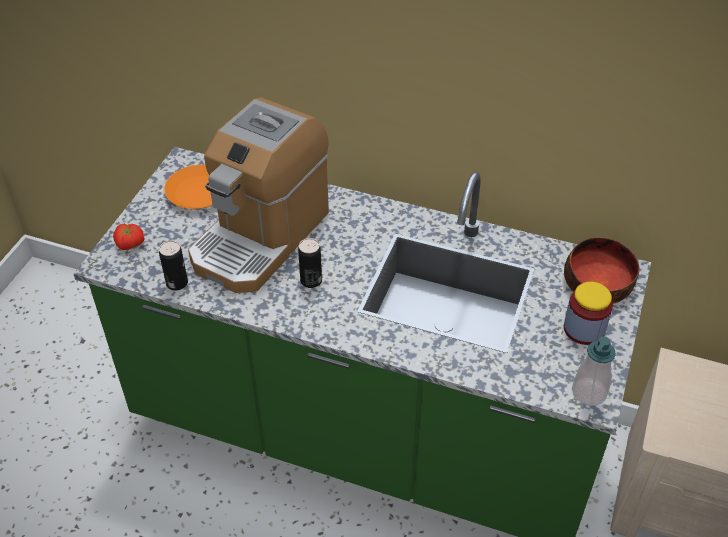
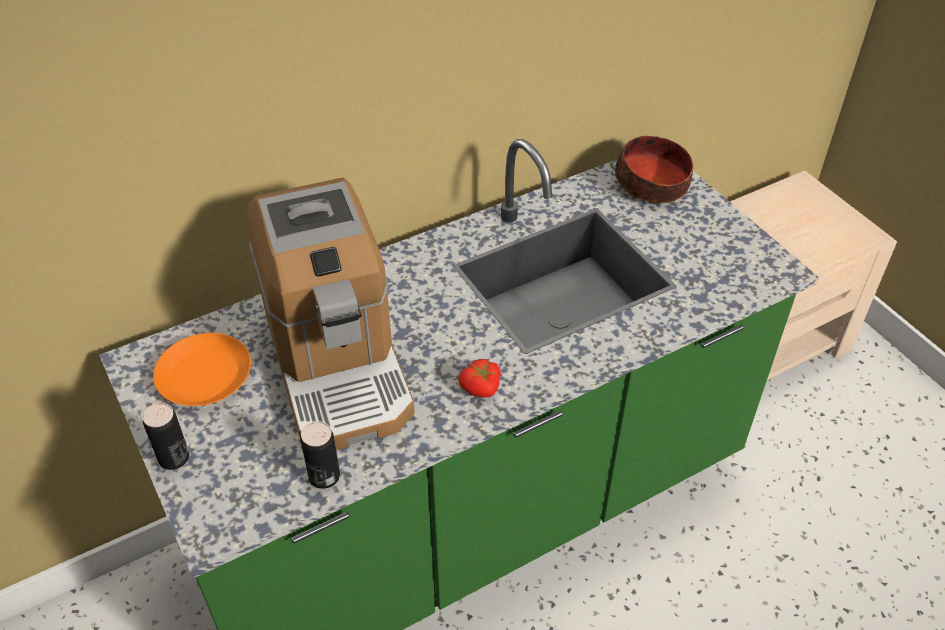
camera: 50 degrees left, 0 degrees up
(129, 244) = (209, 486): tomato -> tomato (481, 388)
(311, 281) = (447, 363): can -> can (174, 458)
(584, 329) = (695, 225): jar -> none
(589, 392) = (767, 266): soap dispenser -> none

